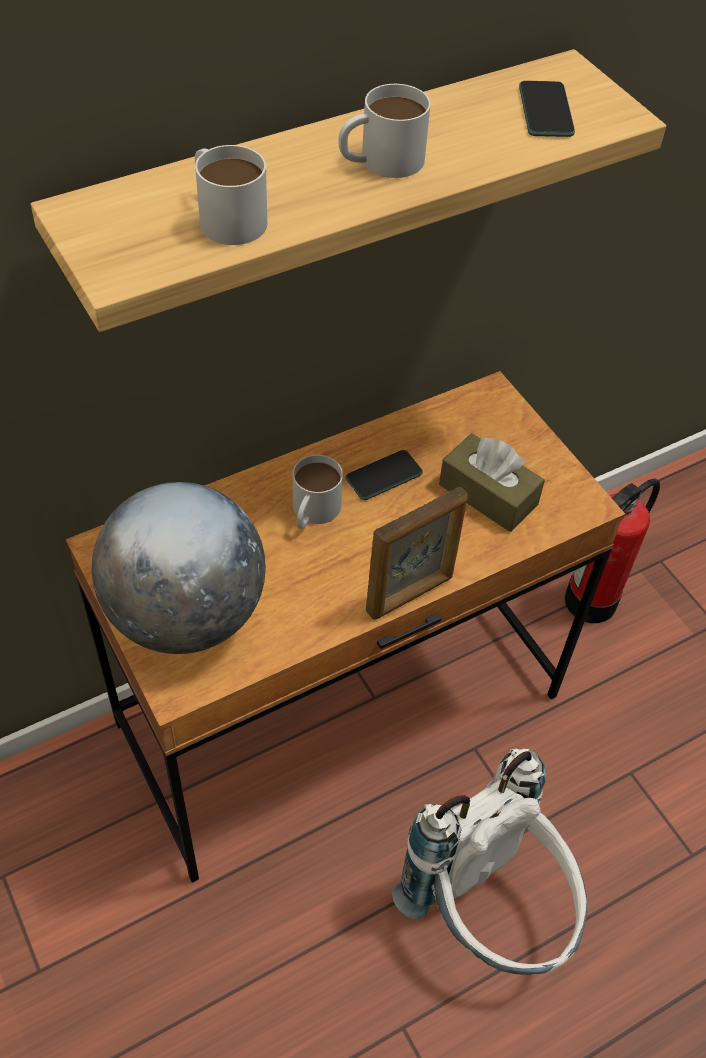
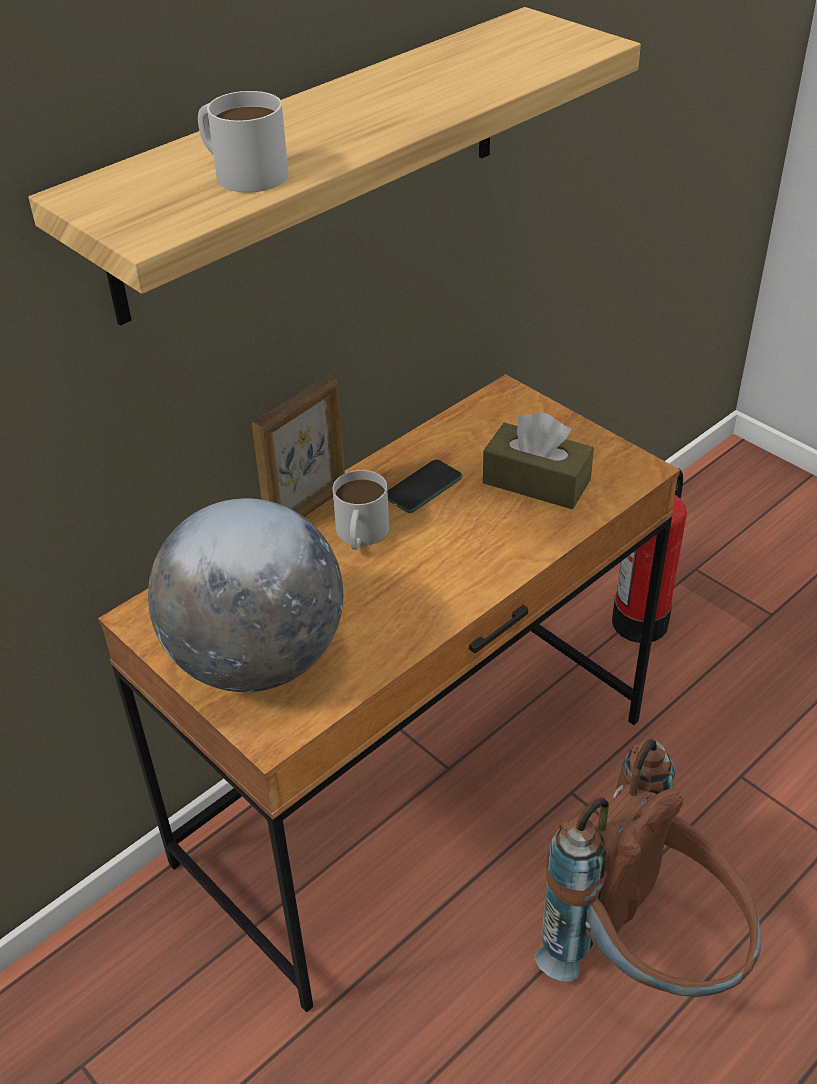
camera: 10 degrees left, 10 degrees down
(380, 161) = (379, 109): white mug -> none
(410, 594) = (492, 587): picture frame -> picture frame (308, 510)
(489, 913) = (645, 956): white backpack -> brown backpack
(545, 111) = (521, 50): phone -> none

